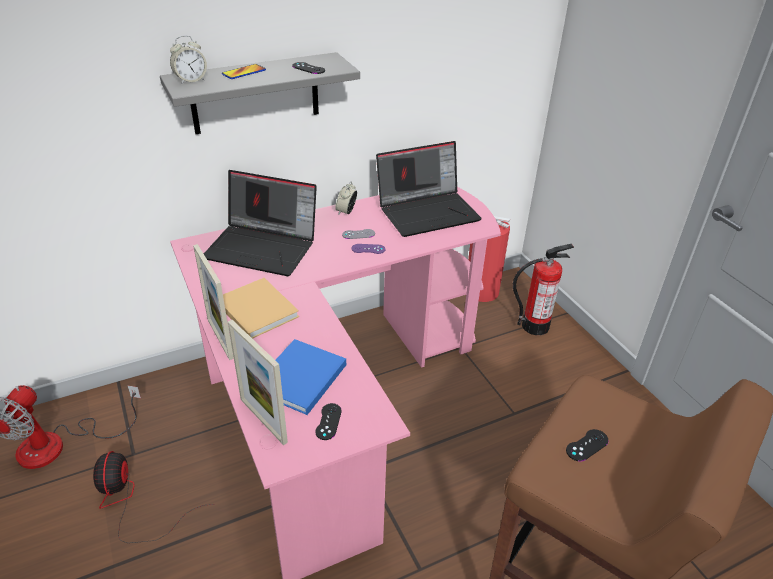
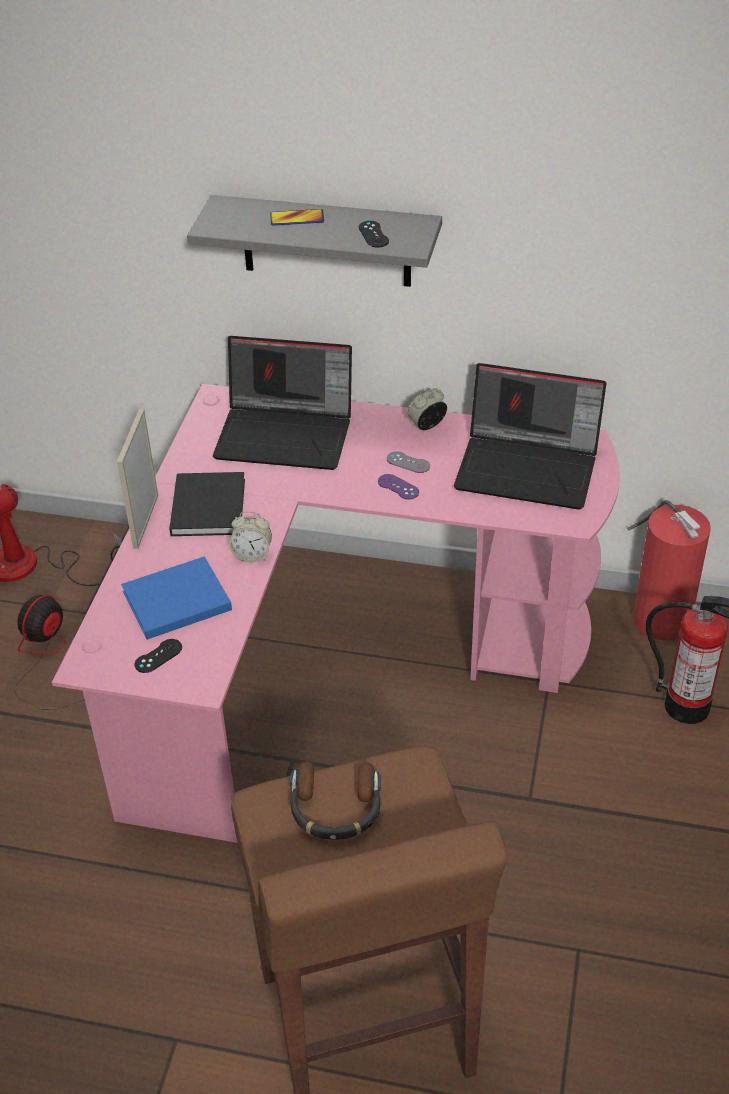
camera: 40 degrees right, 5 degrees up
(191, 80) = (230, 214): alarm clock -> alarm clock (252, 555)
(256, 309) = (208, 505): beige book -> black book
(263, 420) = (105, 623): picture frame -> none
(264, 247) = (287, 434): laptop -> laptop turned 45 degrees counterclockwise
(587, 445) = (335, 809): black game controller -> headphones

